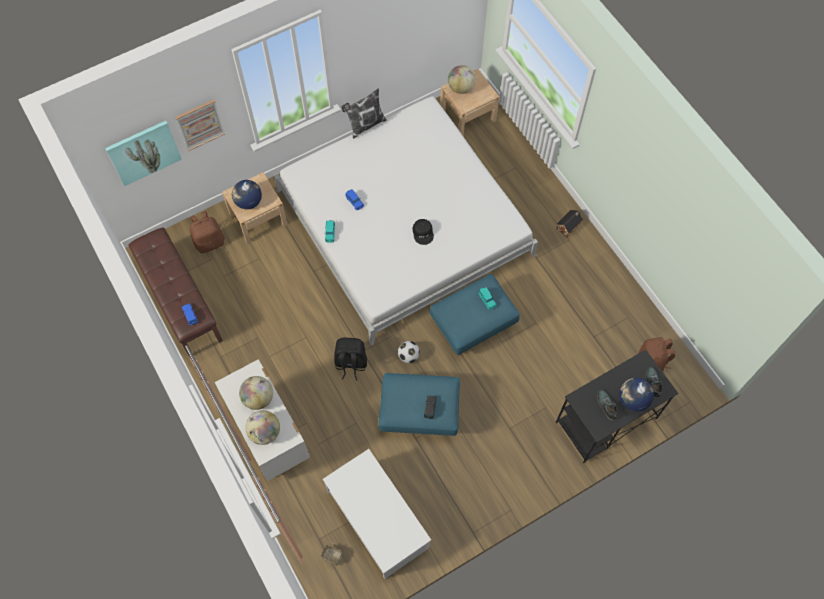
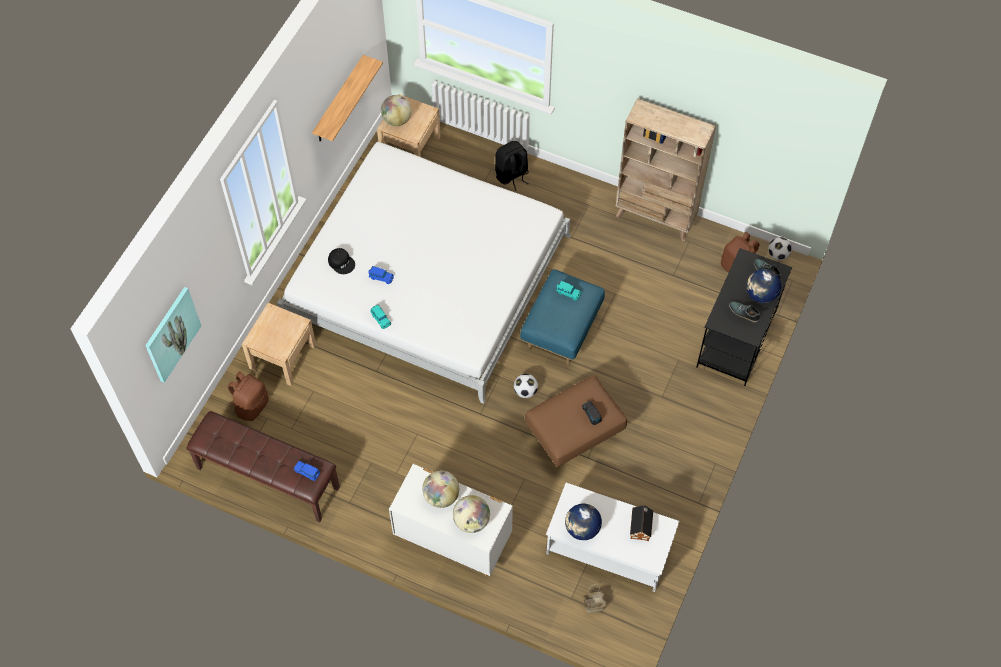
camera: 35 degrees left, 5 degrees down
(200, 124) = (208, 277): picture -> none
(248, 202) = (276, 338): globe -> globe (582, 529)
(350, 363) = (478, 431): black backpack -> black backpack (512, 176)
(365, 125) = (335, 203): pillow -> none
(408, 45) = (339, 101): none -> shelf
(419, 414) = (574, 435): blue ottoman -> brown ottoman
(423, 232) = (467, 267): black cap -> black cap (341, 262)
(569, 226) = (579, 193): toy house -> toy house (641, 526)
(615, 282) = (655, 218): none -> beige bookcase
(694, 373) = (778, 255): none -> football

